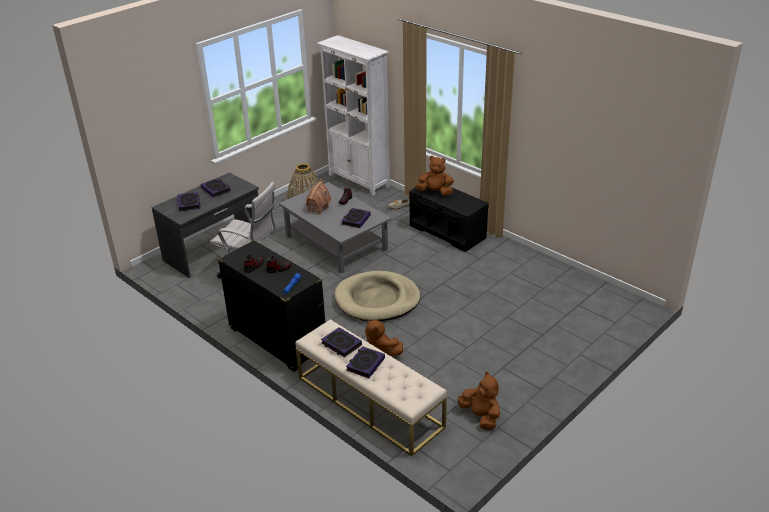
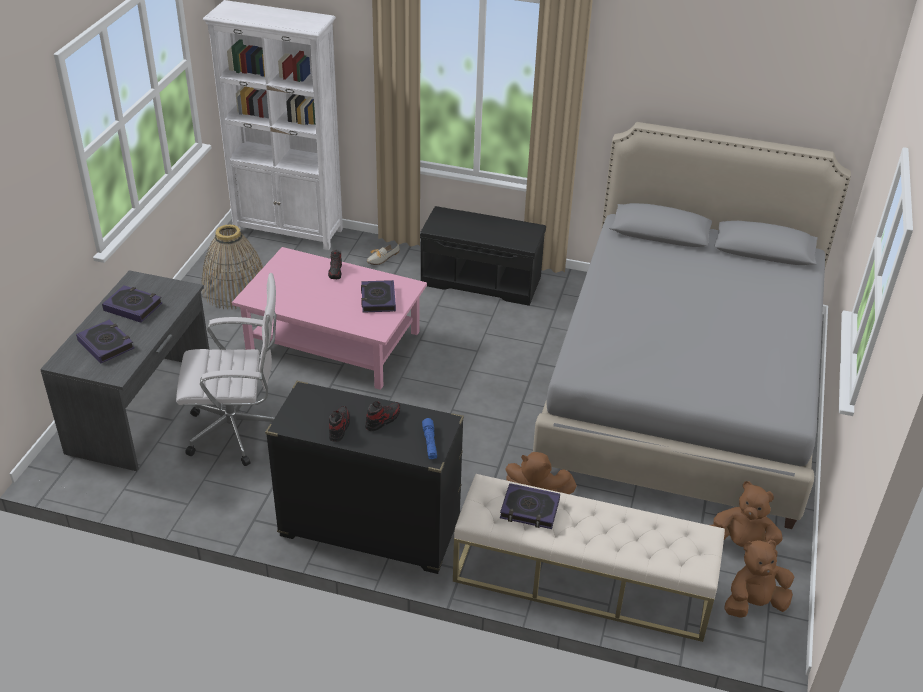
camera: 30 degrees left, 5 degrees up
(318, 209) = (304, 296): toy house -> none
(336, 242) = (334, 341): grey coffee table -> pink coffee table
(365, 364) = (589, 529): book -> none
(377, 300) = (467, 416): beige dog bed -> none
(435, 192) = (461, 226): brown plush toy -> brown plush toy (754, 603)
(523, 321) = (683, 388): none -> grey bed

